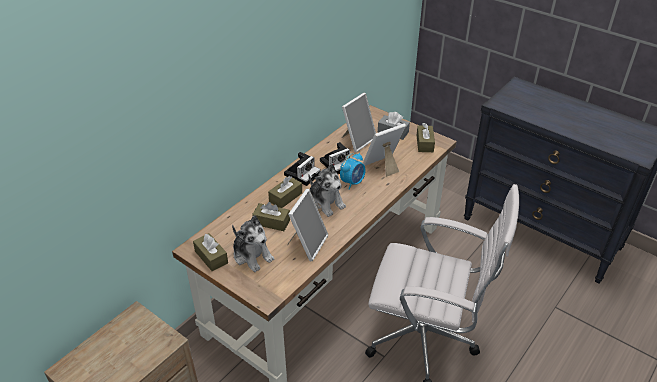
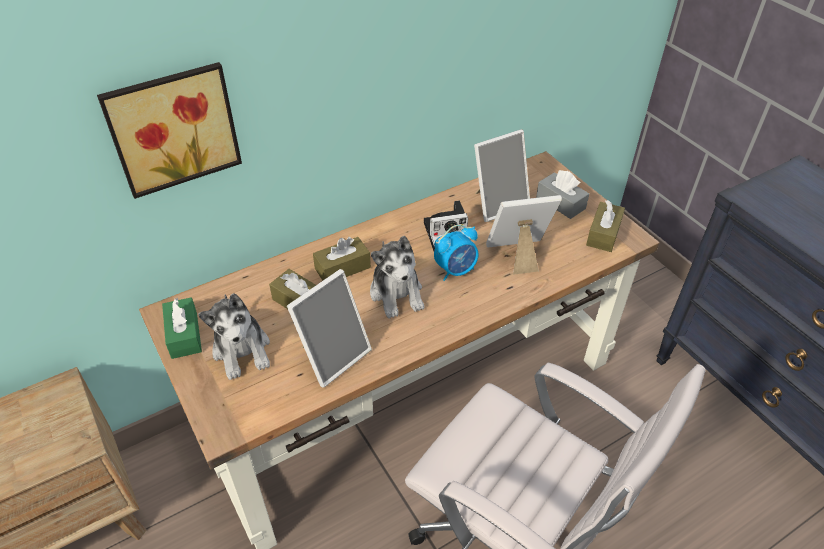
camera: 20 degrees right, 5 degrees up
(191, 127) = (172, 127): none -> picture
(211, 257) = (184, 335): brown tissue box -> green tissue box
(302, 173) = (387, 236): camera -> none

